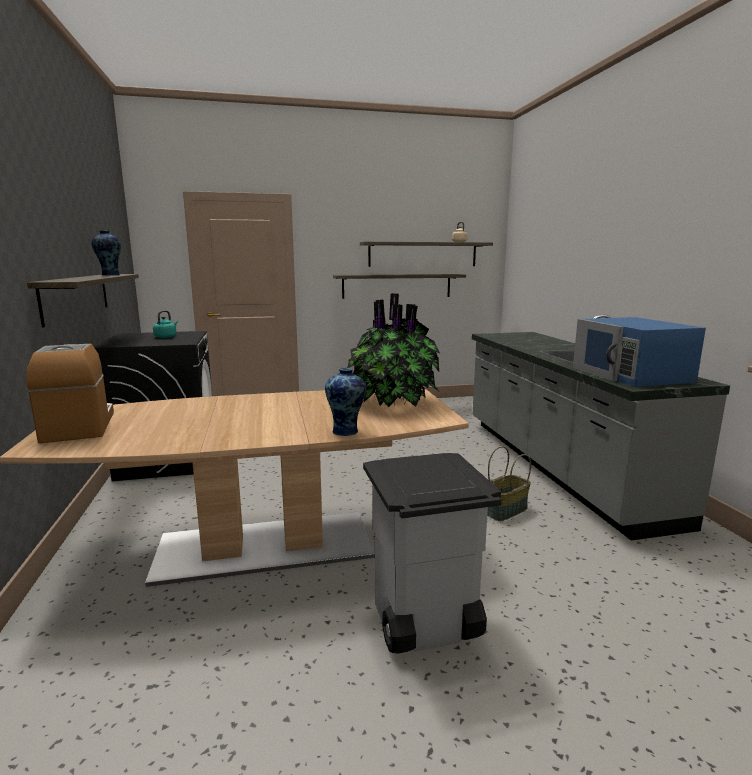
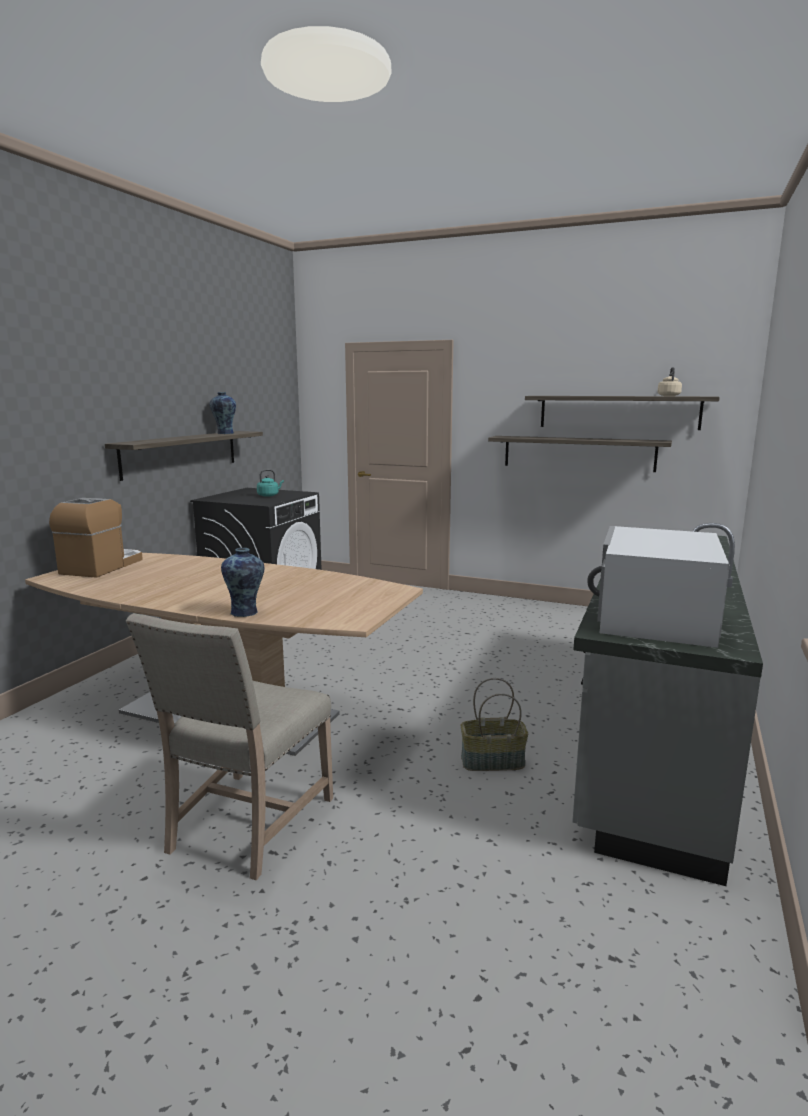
camera: 35 degrees right, 0 degrees up
(393, 403) = (351, 595): potted plant -> none
(423, 624) = (246, 826): grey trash can -> beige chair
(631, 374) = (655, 617): blue microwave -> white microwave

